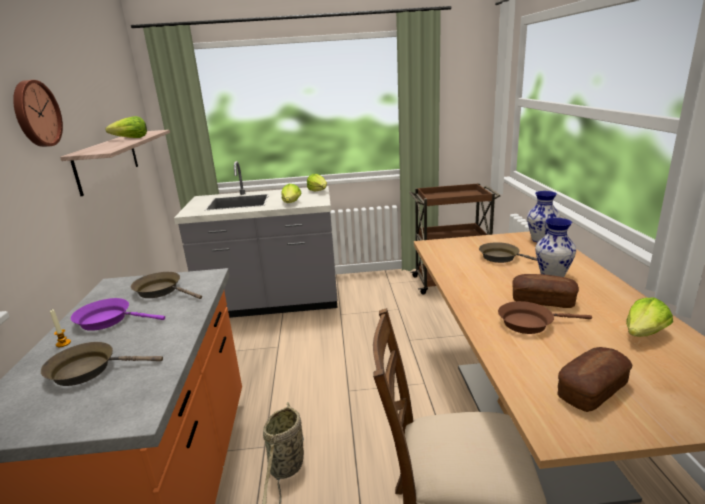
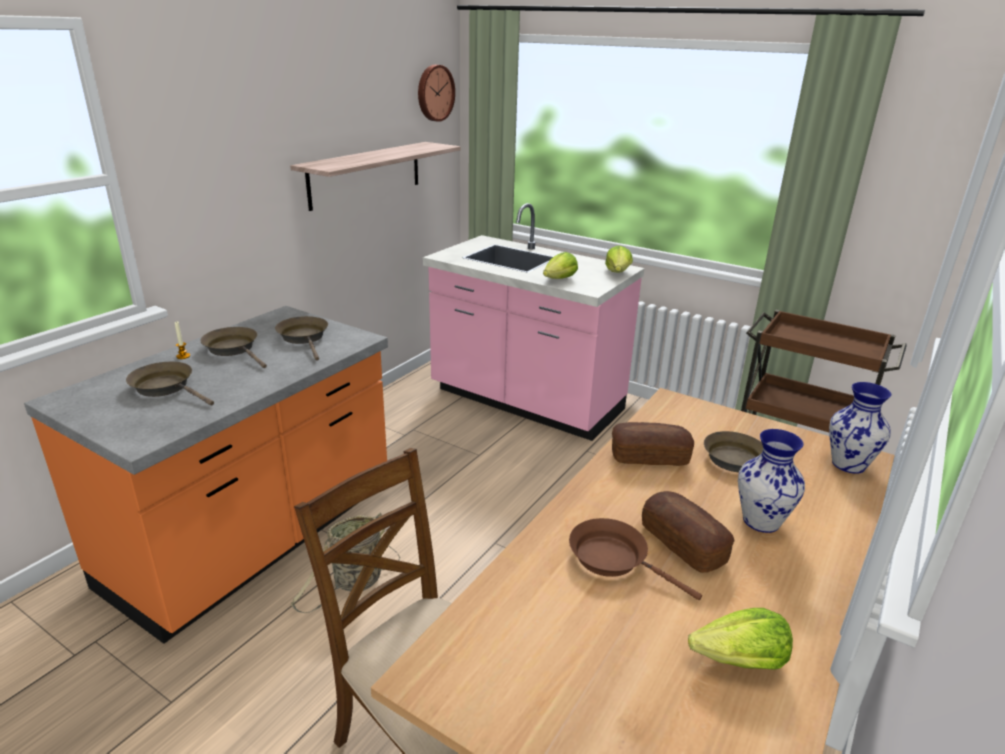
camera: 35 degrees right, 5 degrees up
(35, 114) = (268, 117): wall clock -> wall clock (434, 93)
(108, 320) = (234, 349): purple frying pan -> brown frying pan
(130, 138) = (393, 153): lettuce -> none
(272, 304) = (526, 402): grey counter -> pink counter
(592, 390) = (541, 670): bread -> bread (649, 457)

